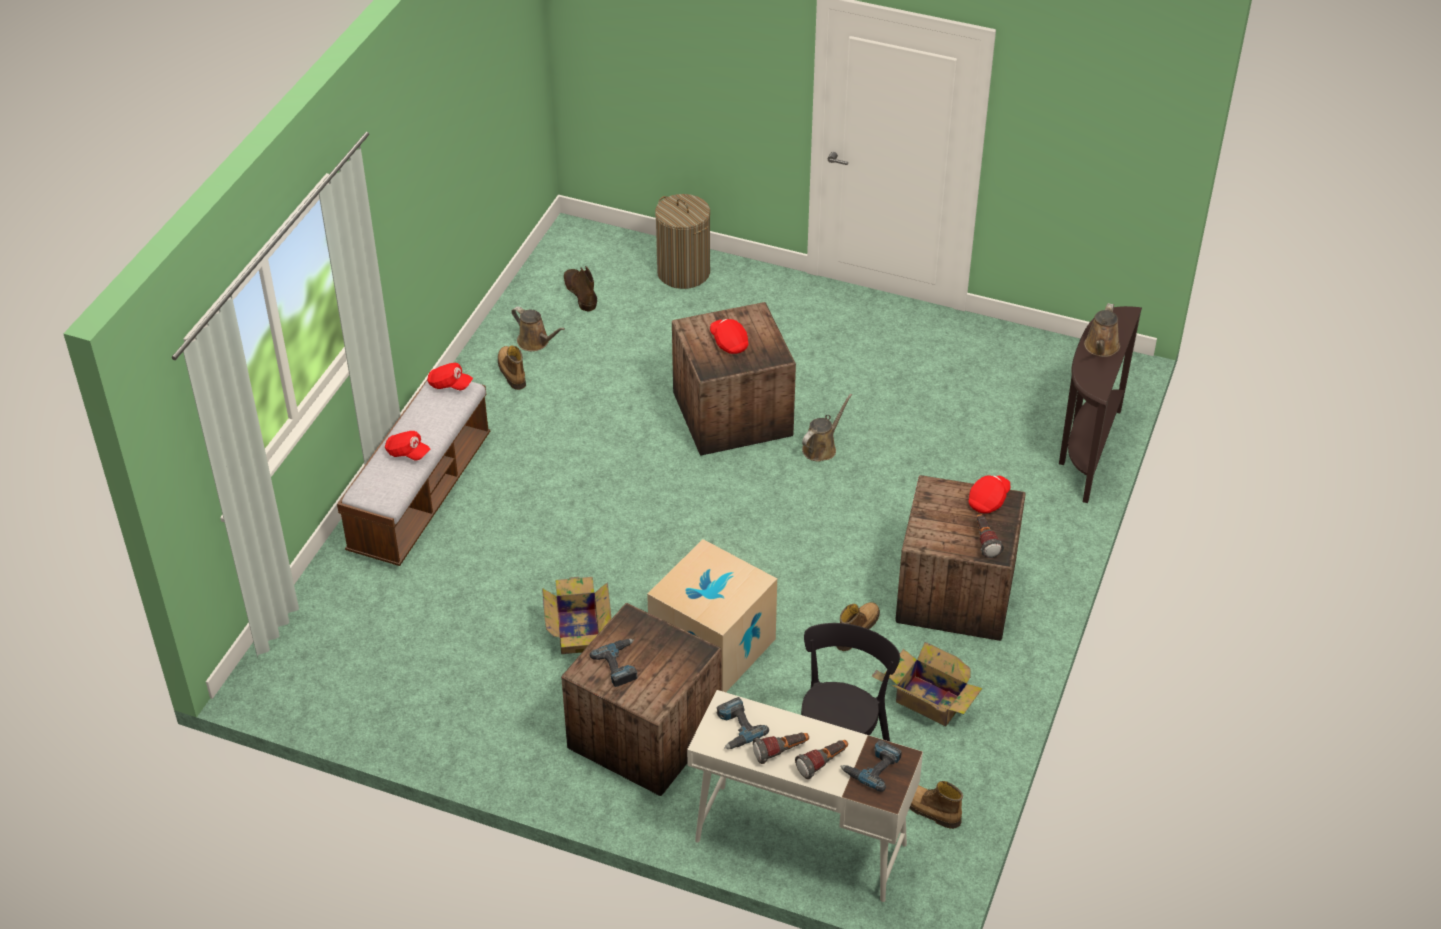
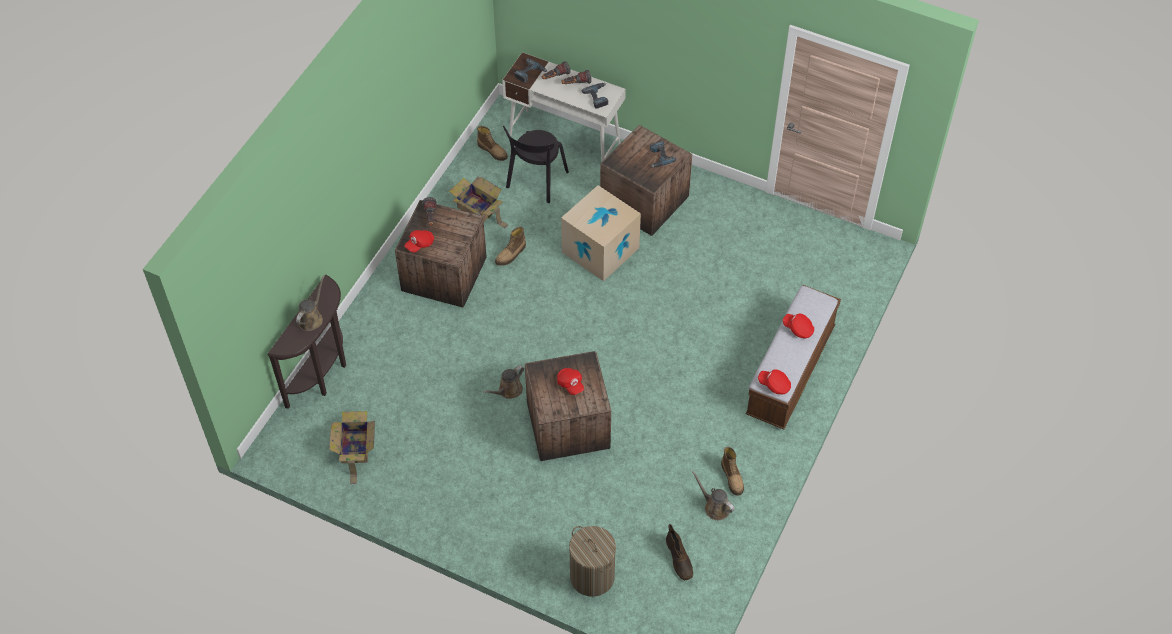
camera: 175 degrees left, 10 degrees up
(579, 629) = (681, 267): cardboard box -> cardboard box (354, 448)

